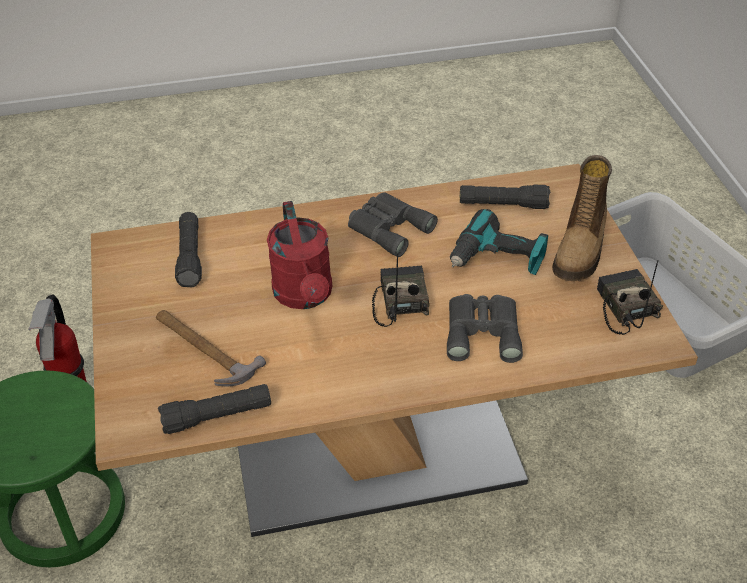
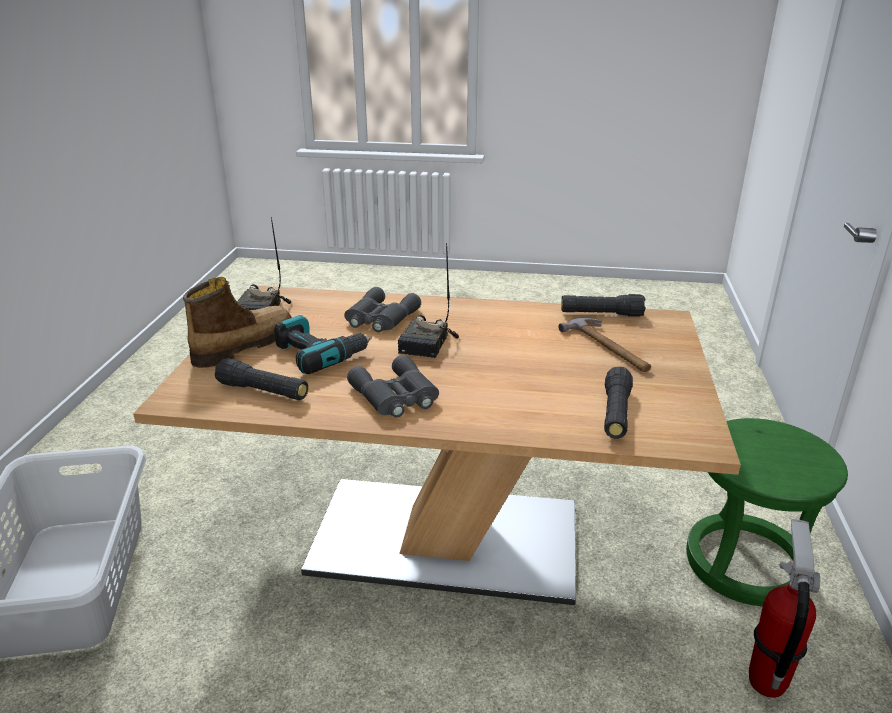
camera: 160 degrees left, 15 degrees down
(305, 296) = (508, 362): red watering can -> none

